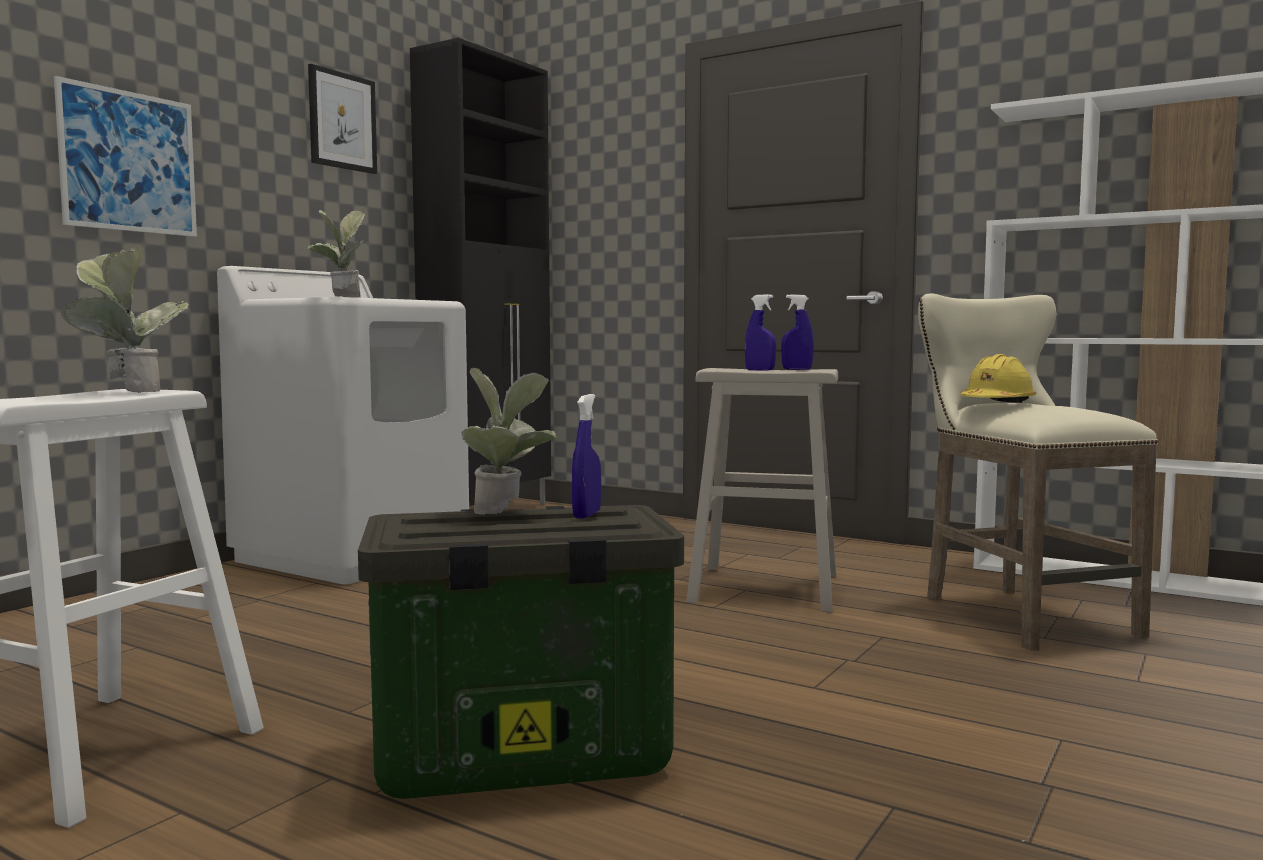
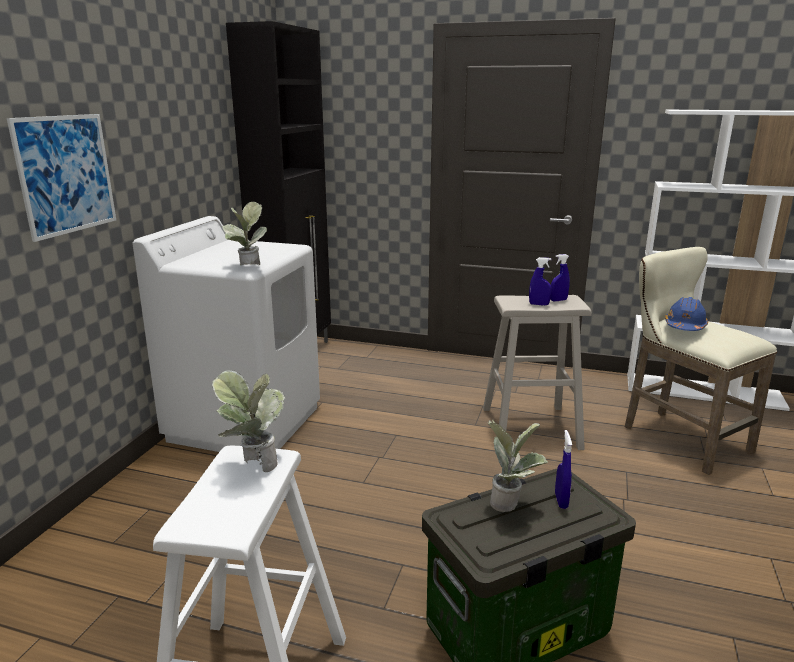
camera: 15 degrees left, 15 degrees up
(342, 121) = (190, 95): picture -> none
(997, 404) = (685, 326): yellow hard hat -> blue hard hat

